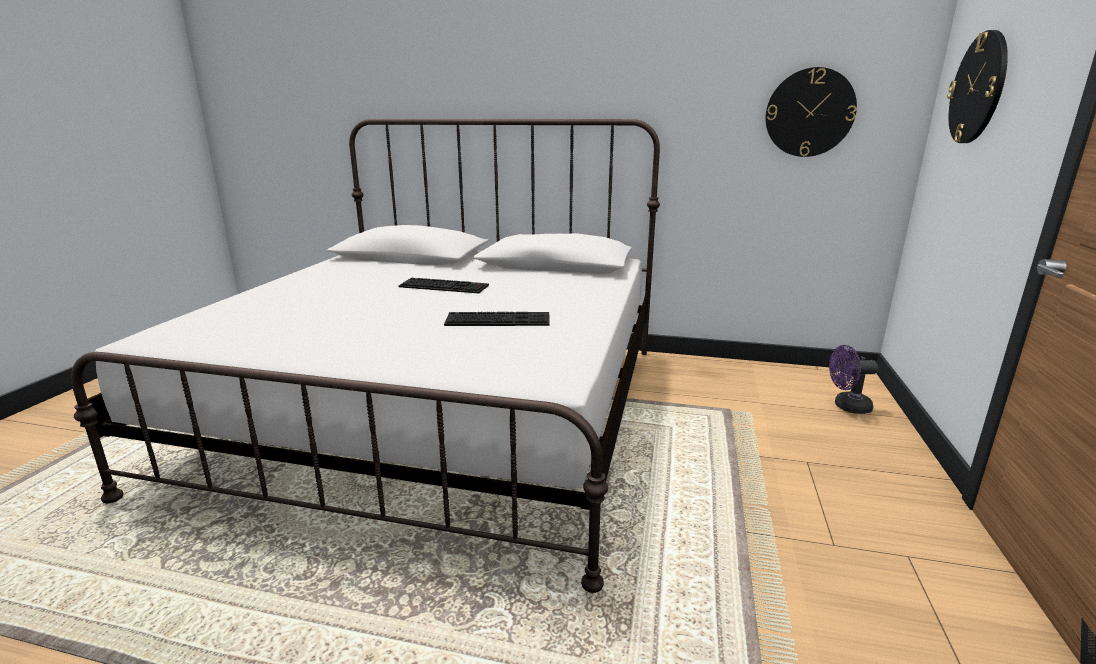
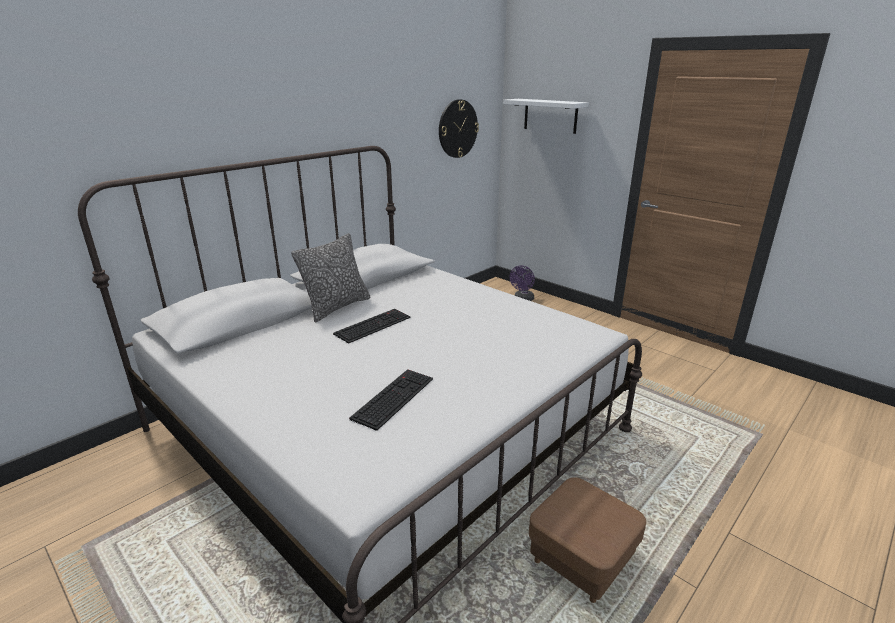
camera: 60 degrees left, 5 degrees up
(276, 598) = (581, 560): none -> brown ottoman
(470, 270) = (336, 307): none -> pillow
(499, 319) = (481, 324): keyboard -> keyboard (393, 397)
(978, 88) = (550, 115): wall clock -> white shelf

